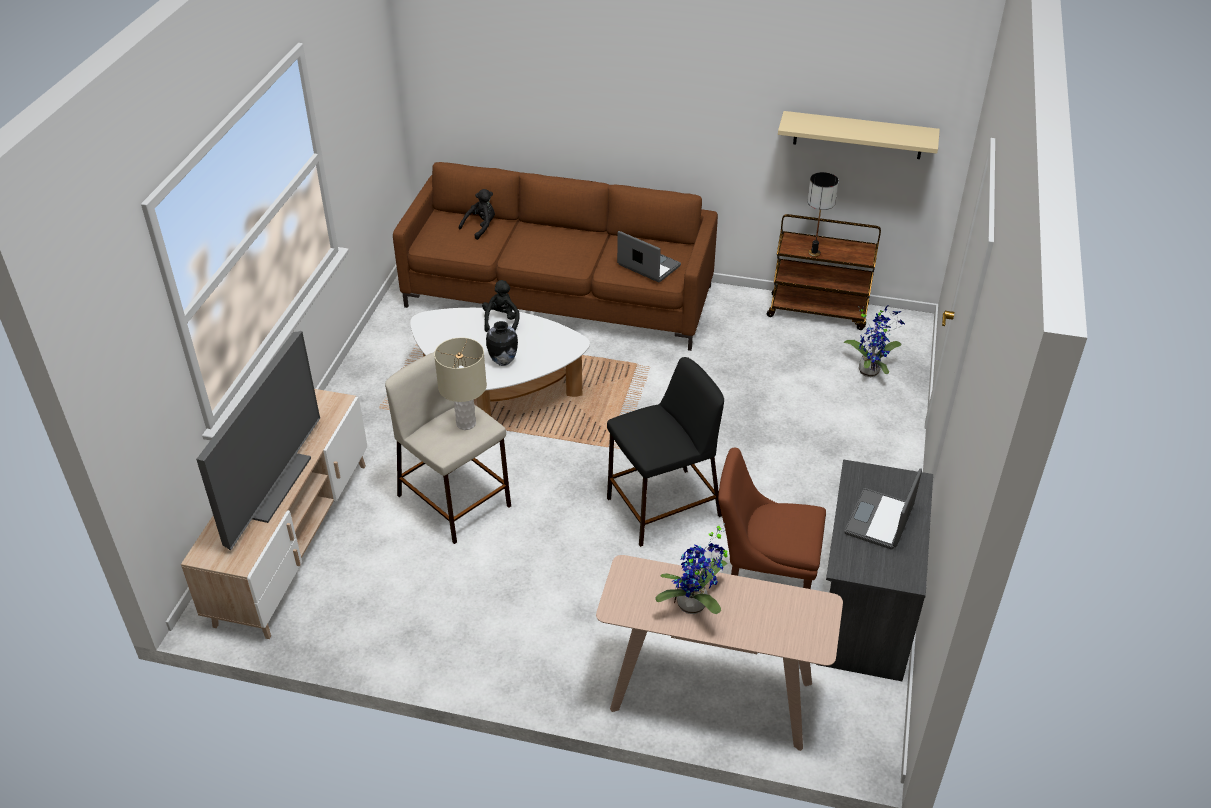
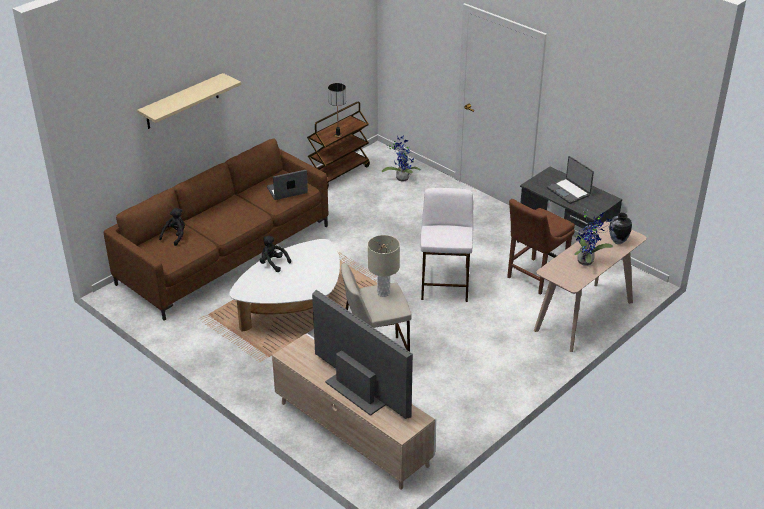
camera: 60 degrees left, 5 degrees down
(481, 227) = (175, 236): black plush toy -> black plush toy turned 45 degrees clockwise
(503, 361) = (313, 275): vase -> vase (618, 241)
(662, 508) = (445, 283): black stool -> white stool
(858, 135) = (330, 56): beige shelf -> beige shelf (182, 101)

